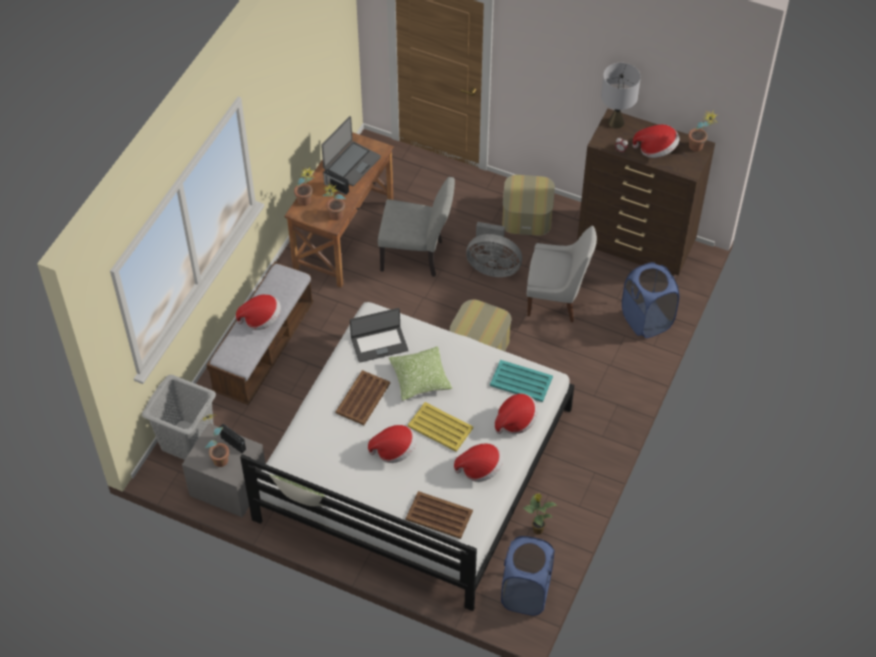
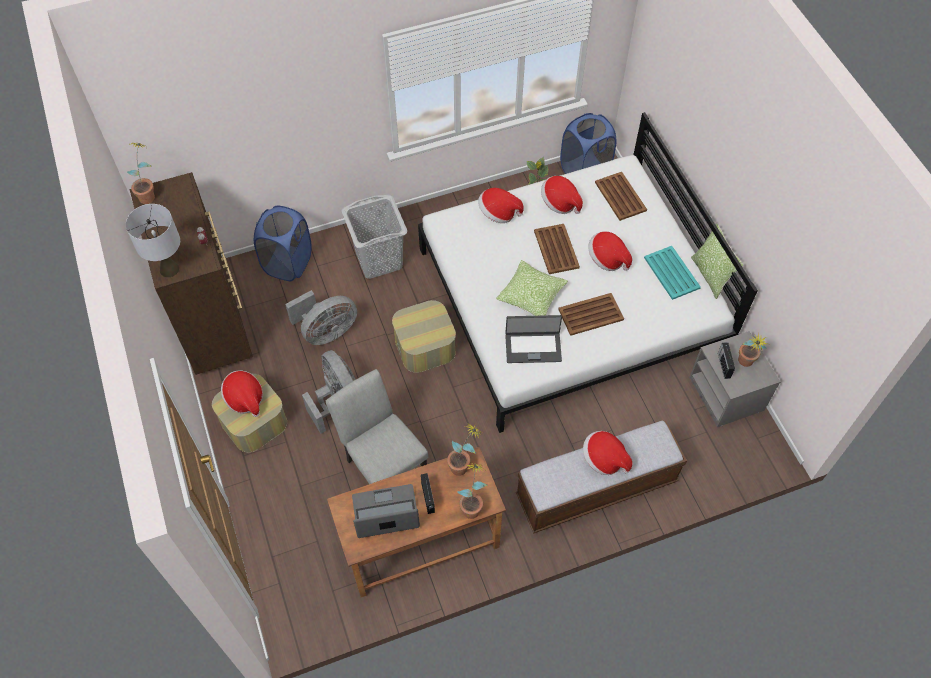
camera: 135 degrees left, 5 degrees up
(187, 442) = (731, 457): grey laundry basket -> grey laundry basket (379, 259)
(379, 344) = (533, 347): laptop -> laptop turned 150 degrees clockwise
(440, 427) = (556, 250): yellow tray -> brown tray
(521, 381) = (461, 234): turquoise tray -> turquoise tray (671, 272)
(556, 299) = (326, 332): white chair -> grey fan
(656, 149) = (178, 220): hat -> hat (245, 399)

